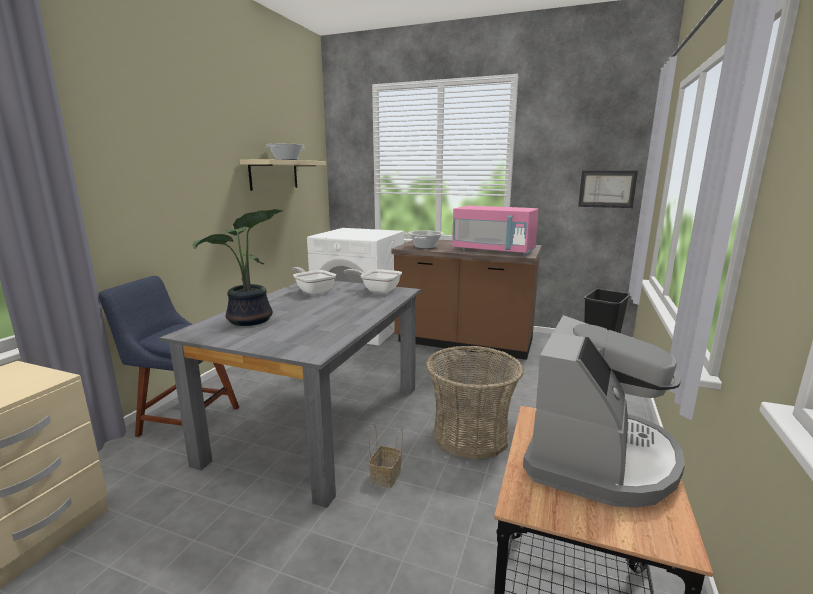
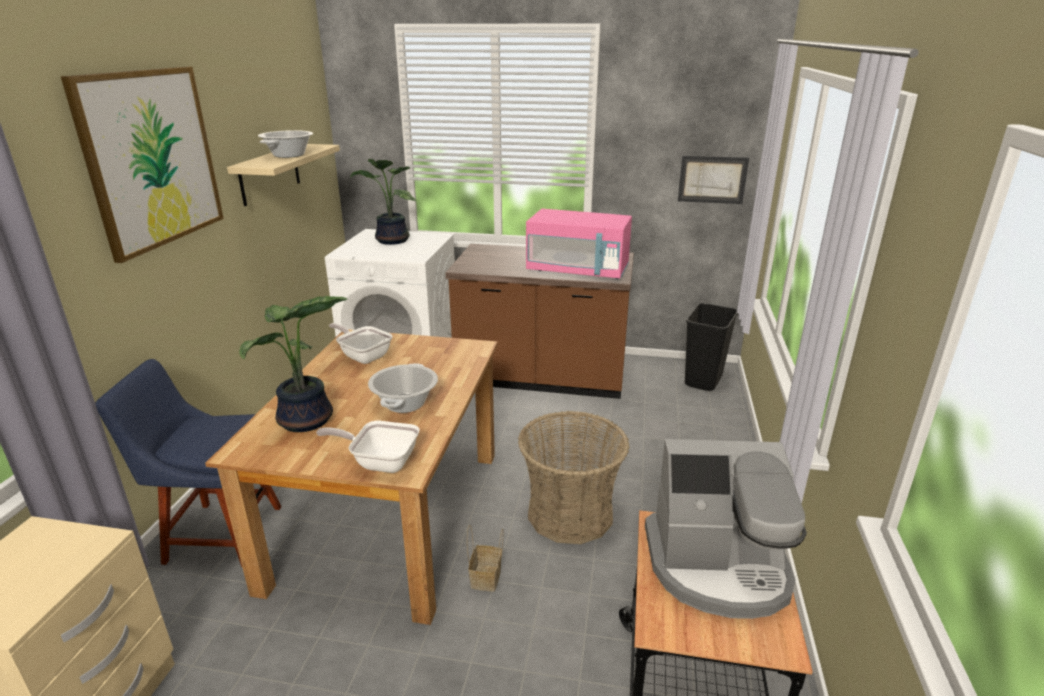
camera: 10 degrees left, 10 degrees up
(179, 135) = (152, 159): none -> picture
(318, 421) = (388, 515): grey dining table -> brown dining table
(357, 232) = (390, 241): none -> potted plant
(377, 290) = (445, 348): frying pan -> frying pan (380, 461)
(425, 247) = (489, 265): cooking pot -> cooking pot (405, 403)
(598, 457) = (718, 567): coffee machine -> coffee machine turned 75 degrees clockwise

